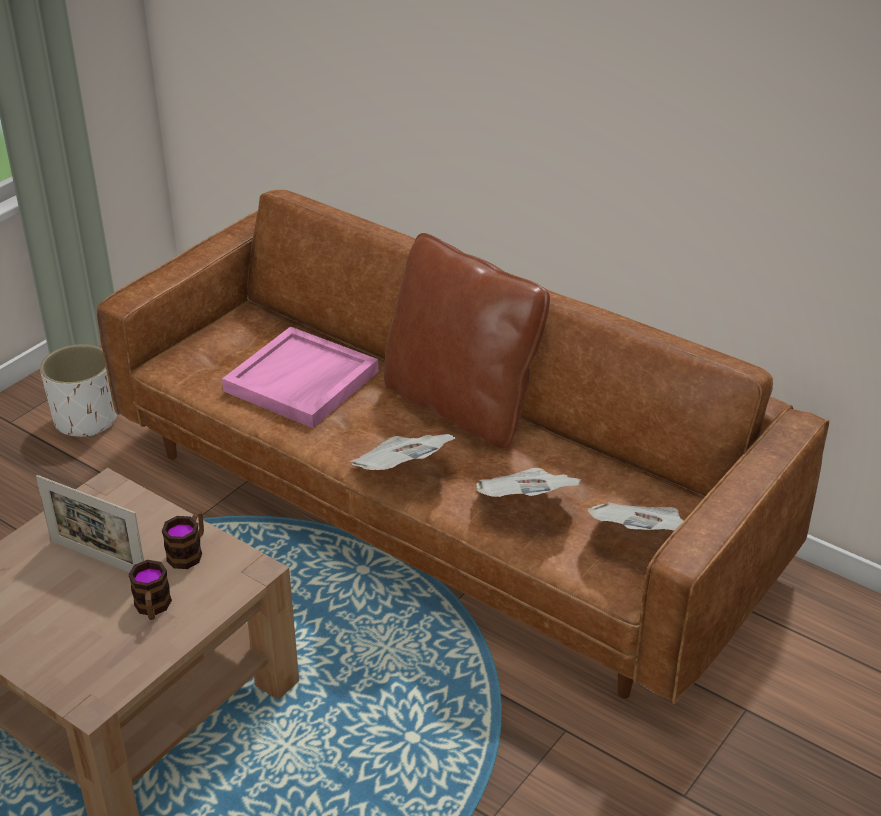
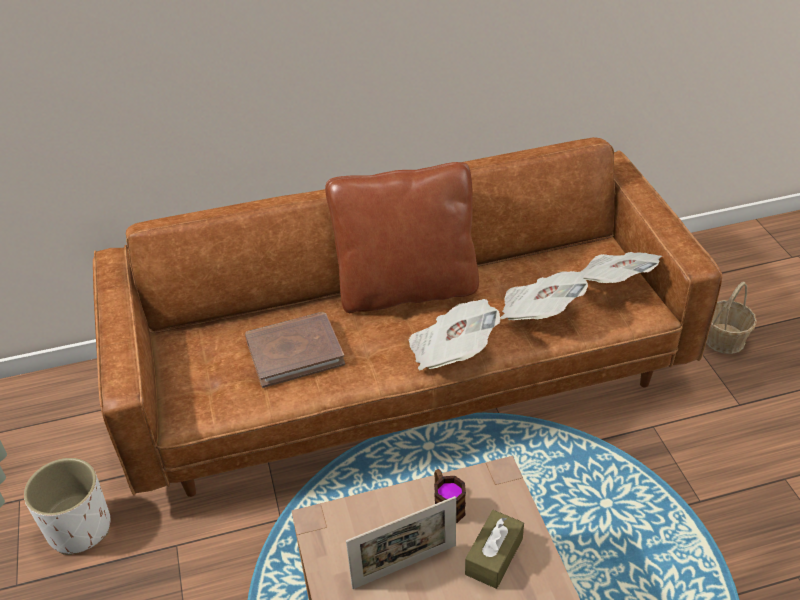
camera: 50 degrees left, 5 degrees up
(152, 608) = (494, 556): mug -> brown tissue box
(301, 382) = (294, 352): pink tray -> brown book
(784, 737) = (724, 339): none -> basket

